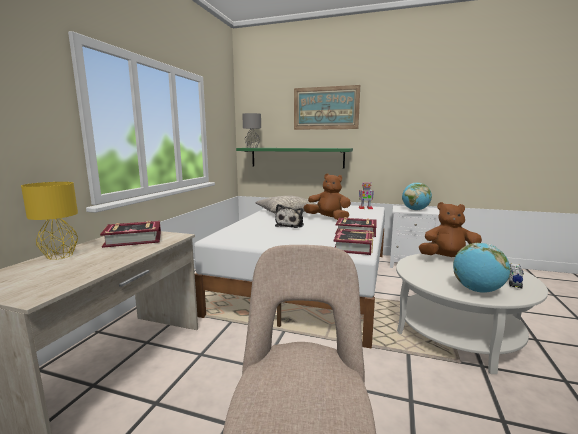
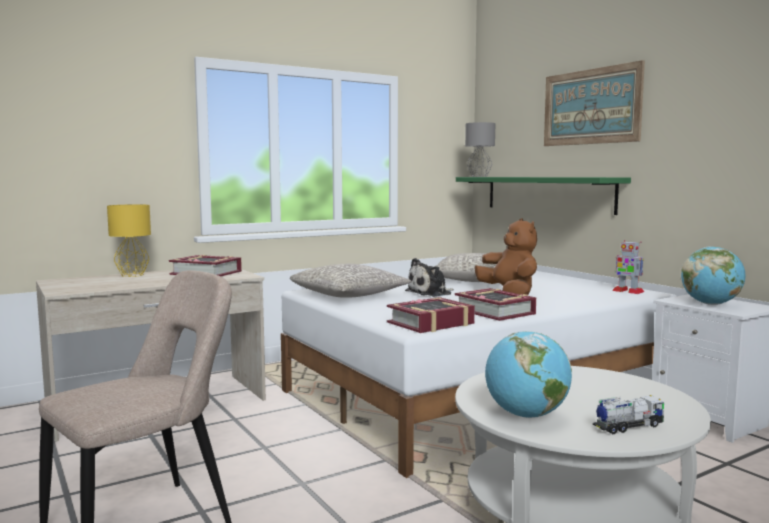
camera: 40 degrees right, 5 degrees down
(250, 236) = (349, 295): none -> grey pillow
(448, 259) = (606, 382): brown plush toy -> none

